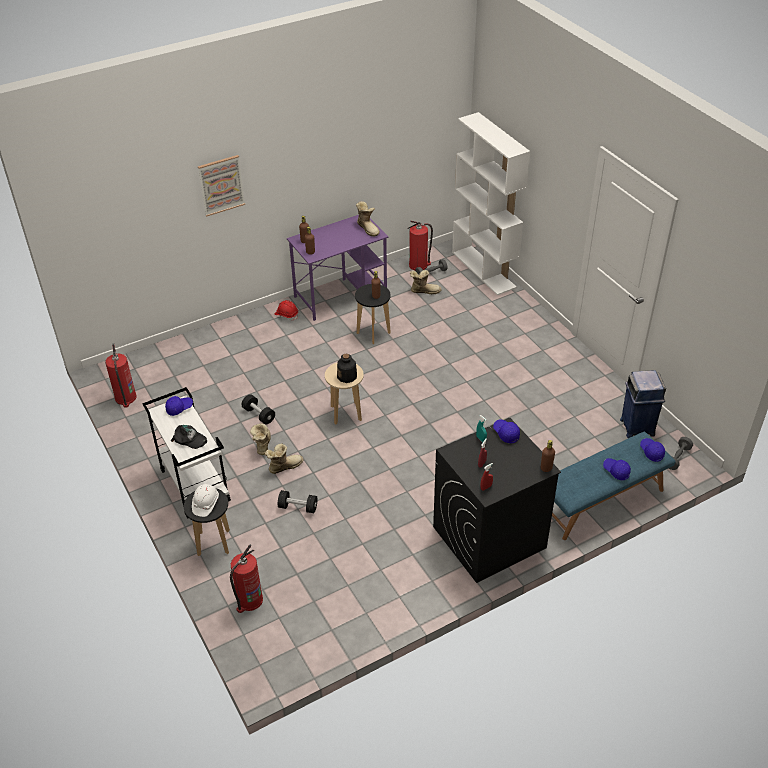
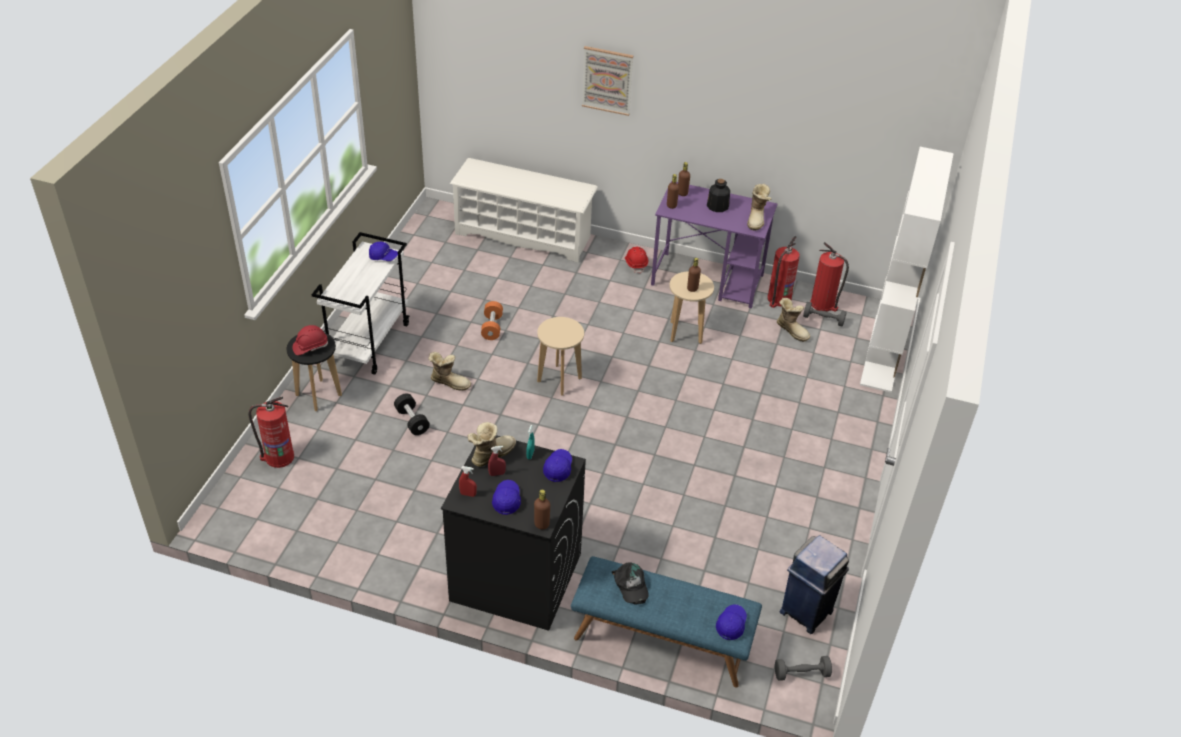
camera: 45 degrees right, 0 degrees up
(125, 398) = (419, 240): fire extinguisher -> fire extinguisher (778, 299)
(189, 439) = (354, 285): black cap -> black cap (630, 585)
(191, 346) = (524, 235): none -> white shoe rack
(205, 504) = (310, 346): white hard hat -> red hard hat
(259, 415) = (492, 327): black dumbbell -> orange dumbbell
(262, 445) = (459, 352): boot -> boot (490, 454)
(347, 376) = (560, 336): bottle -> bottle (717, 206)
(373, 333) = (685, 333): black stool -> beige stool
(616, 471) = (668, 609): blue cap -> blue cap (506, 500)

